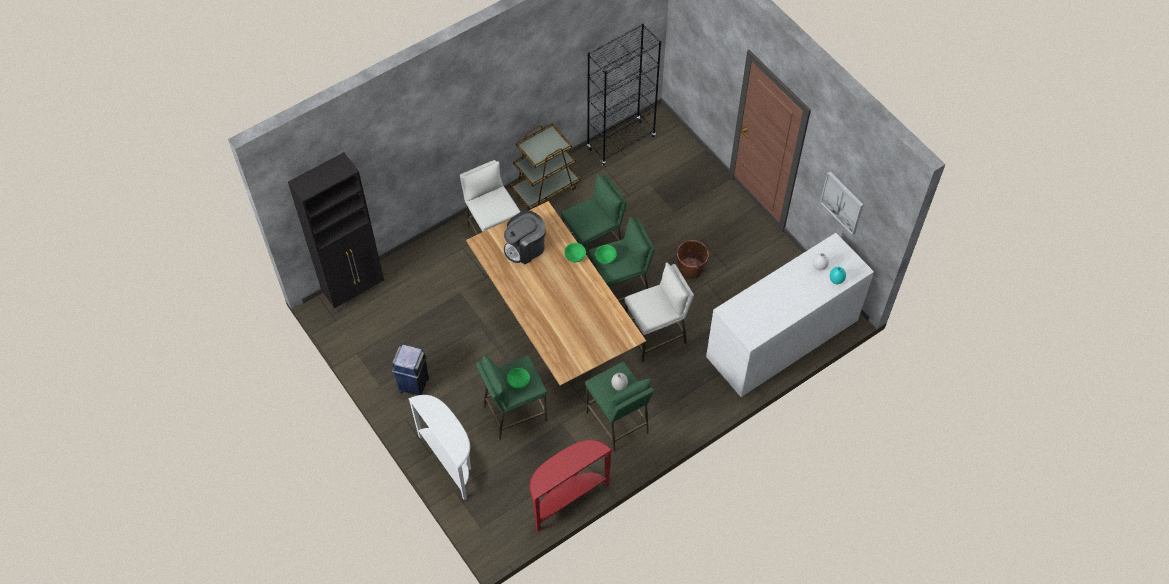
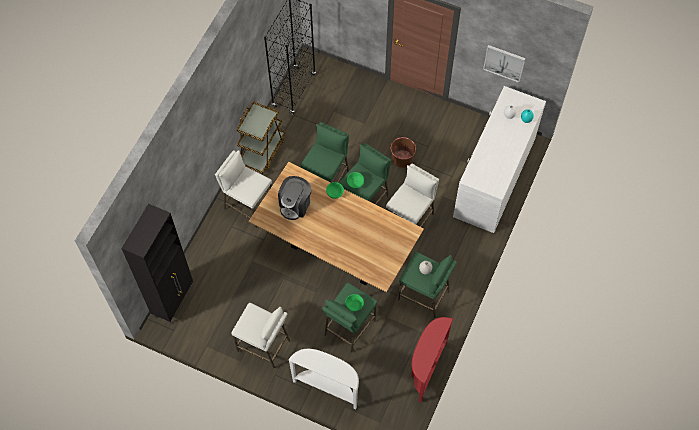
camera: 30 degrees left, 5 degrees up
(414, 384) = (264, 346): blue trash can -> white stool

